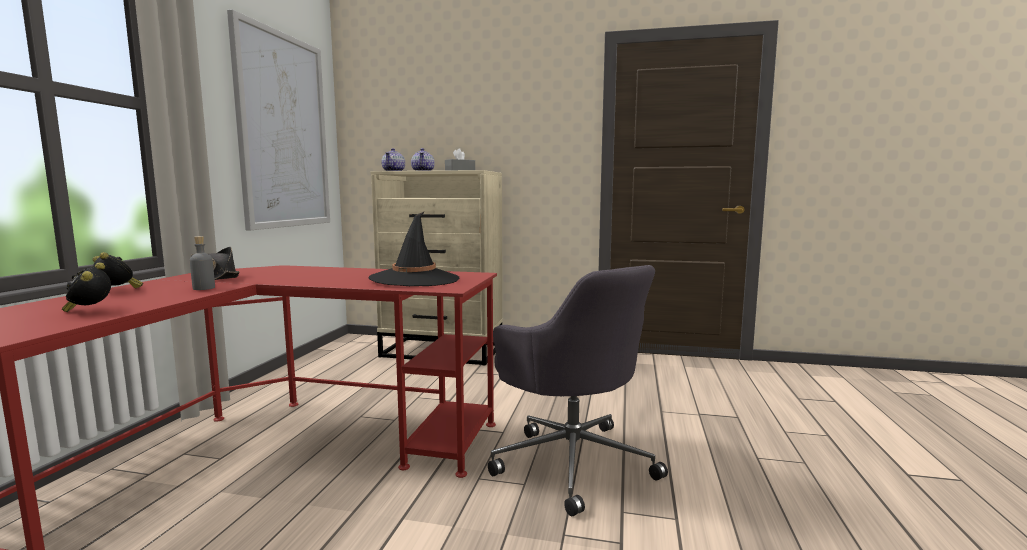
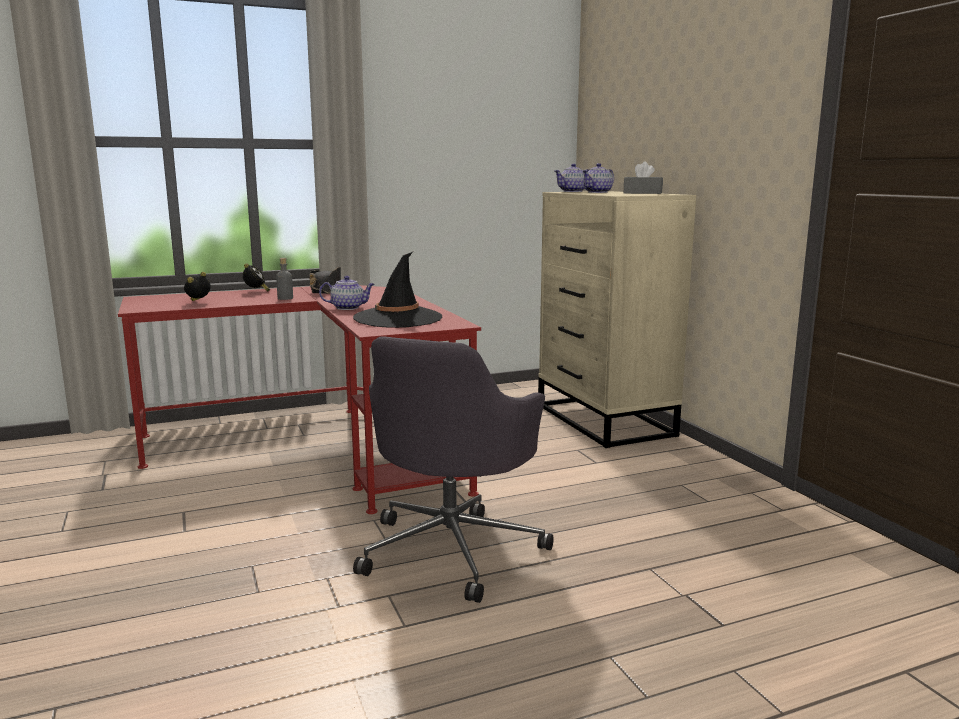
camera: 55 degrees right, 5 degrees up
(283, 131) = (484, 148): picture -> none
(325, 282) = (348, 308): none -> teapot

